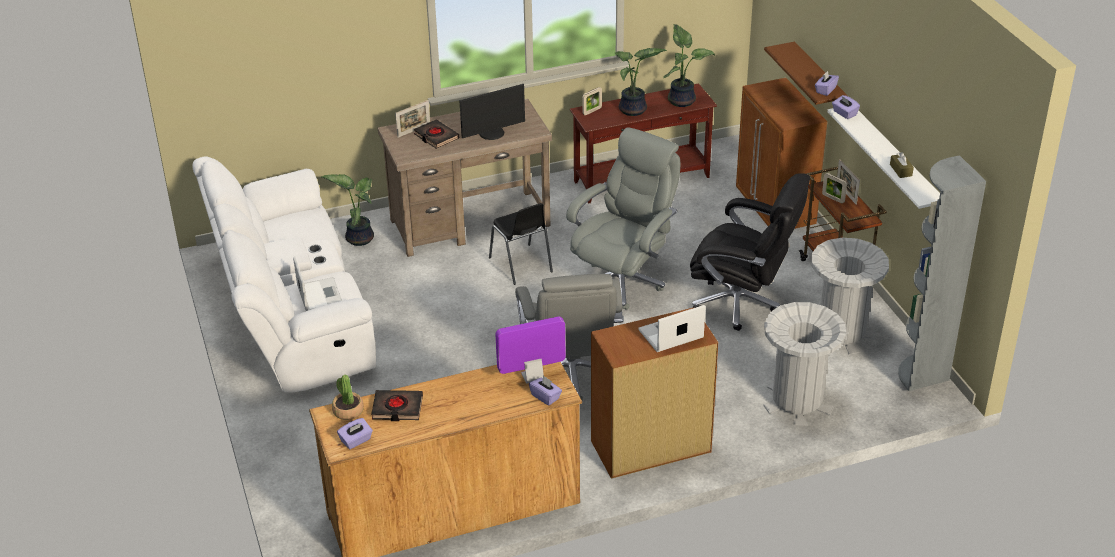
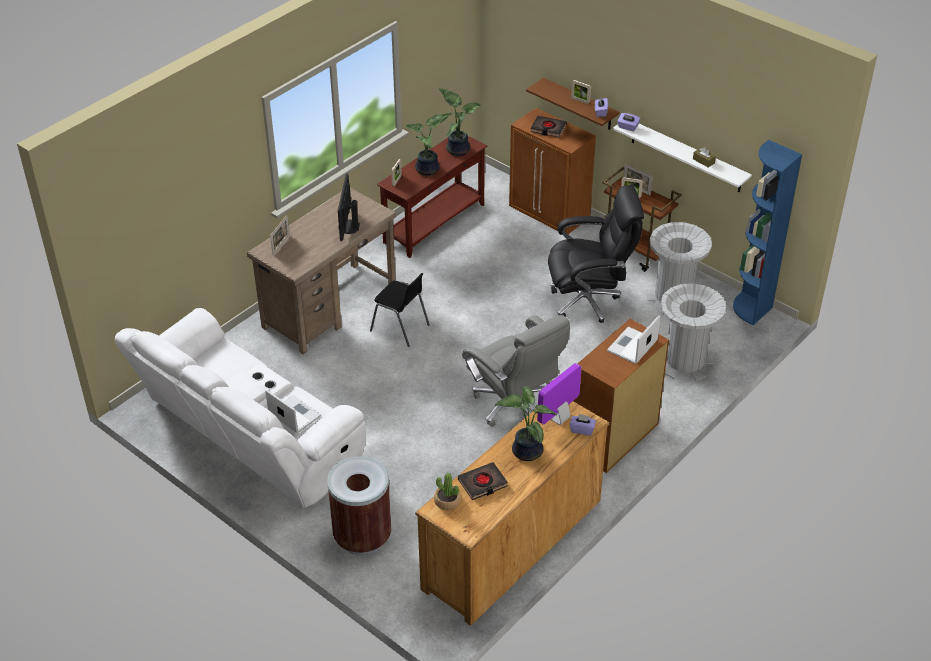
camera: 30 degrees left, 5 degrees up
(315, 441) = (362, 537): none -> brown trash can
(356, 441) = (475, 522): purple tissue box -> none
(359, 238) = (248, 352): potted plant -> potted plant (525, 450)
(436, 137) = (304, 244): black book -> black book (548, 129)
(492, 134) = (348, 227): monitor -> monitor turned 150 degrees clockwise
(624, 281) = (489, 313): grey office chair -> none
(813, 73) = (580, 100): none -> picture frame
(918, 377) = (749, 312): grey bookcase -> blue bookcase

